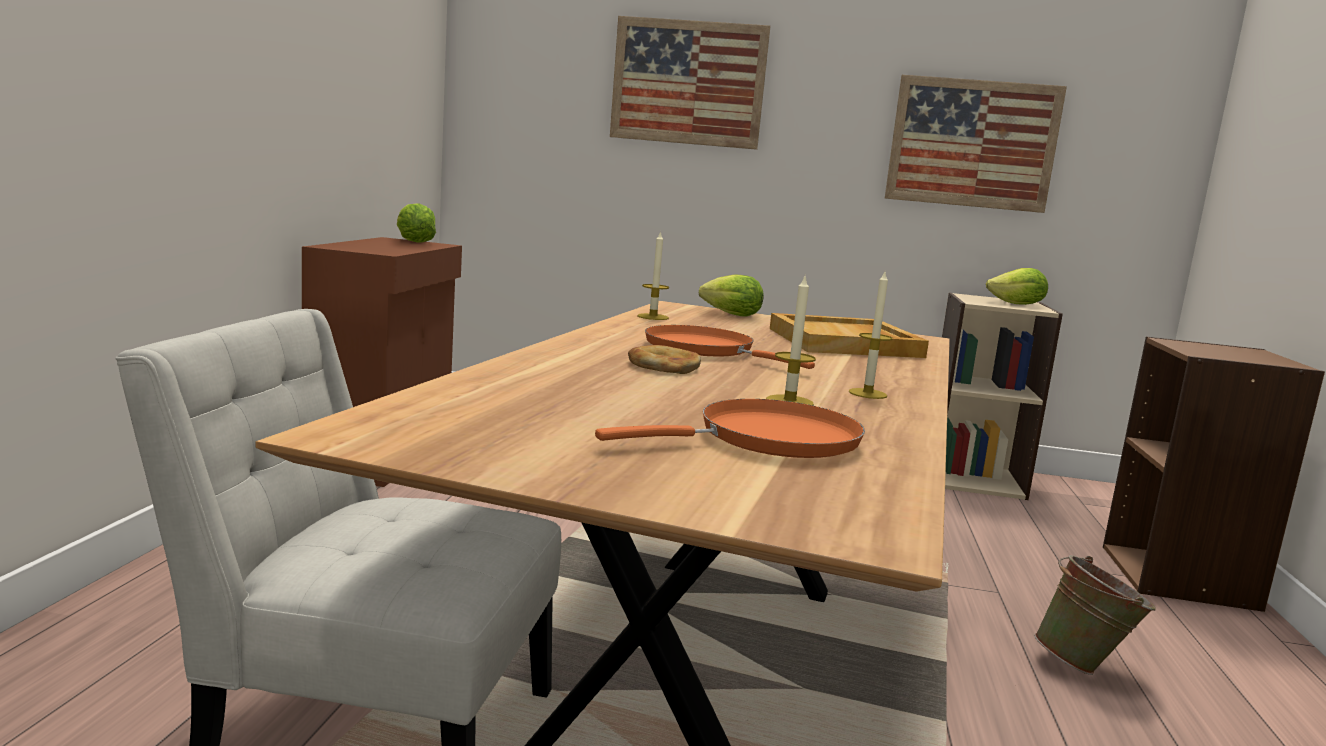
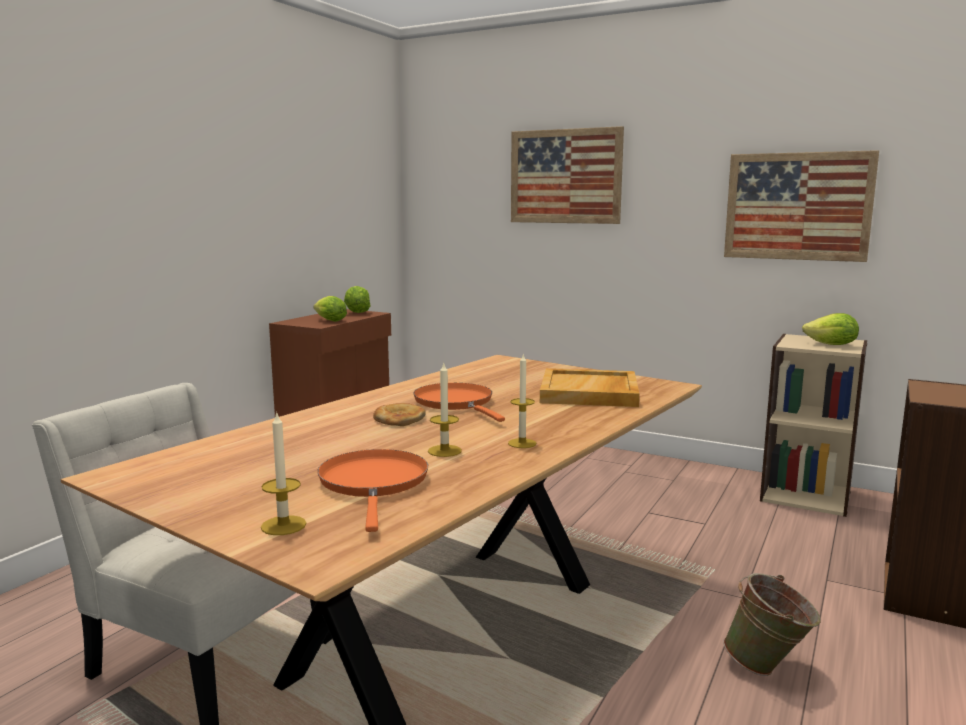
camera: 20 degrees right, 0 degrees up
(653, 317) = (464, 372): candle -> candle (283, 525)
(728, 314) = (533, 366): lettuce -> lettuce (328, 320)
(768, 439) = (374, 483): orange frying pan -> orange frying pan turned 90 degrees counterclockwise

